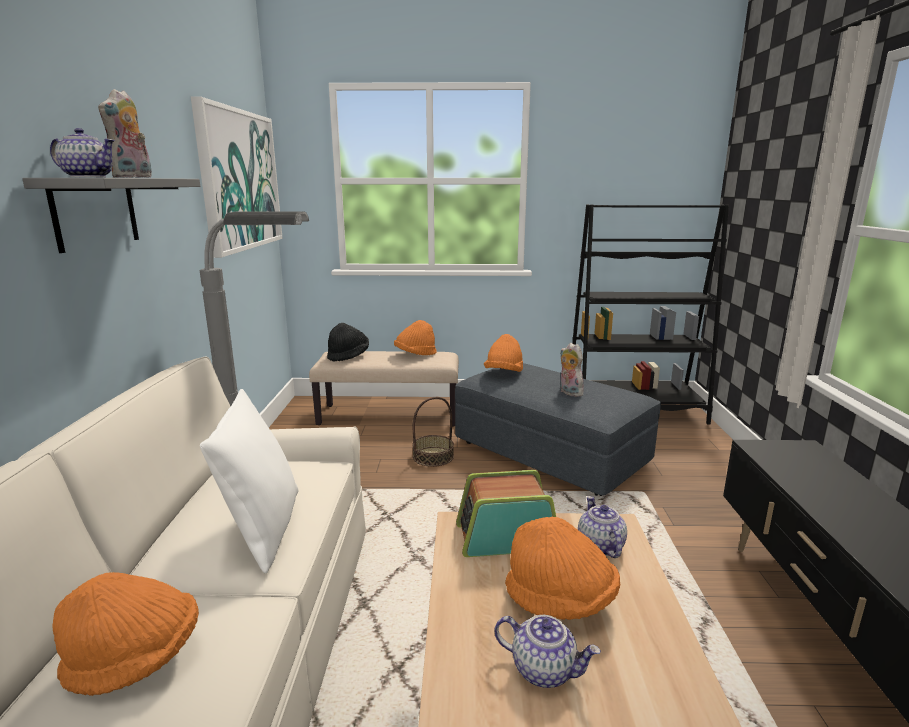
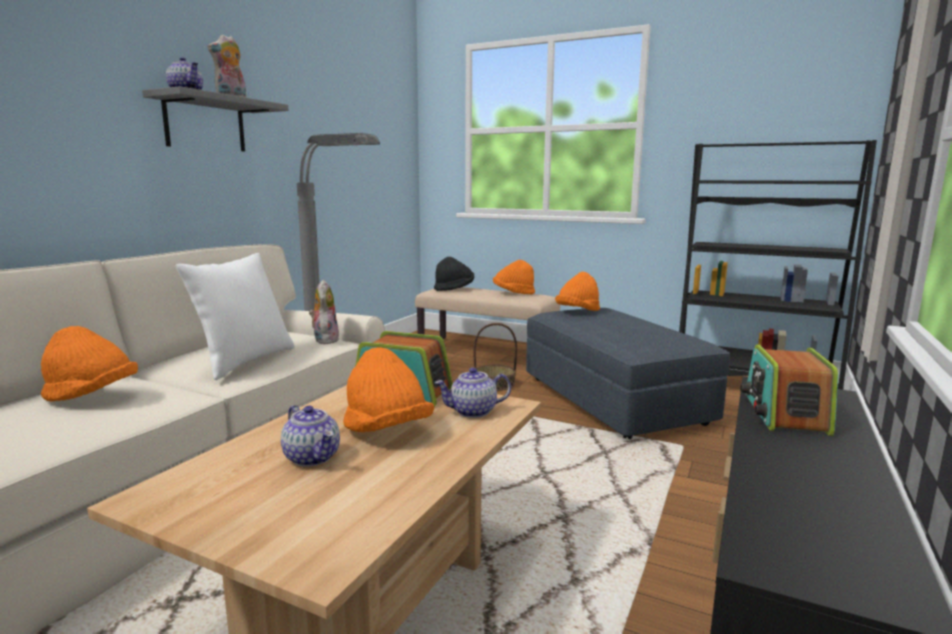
camera: 25 degrees right, 5 degrees down
(240, 180) = (372, 126): picture -> none
(569, 392) = (623, 330): plush toy -> plush toy (325, 340)
(599, 546) = (473, 412): teapot -> teapot turned 120 degrees counterclockwise
(809, 480) = (784, 414): none -> radio

